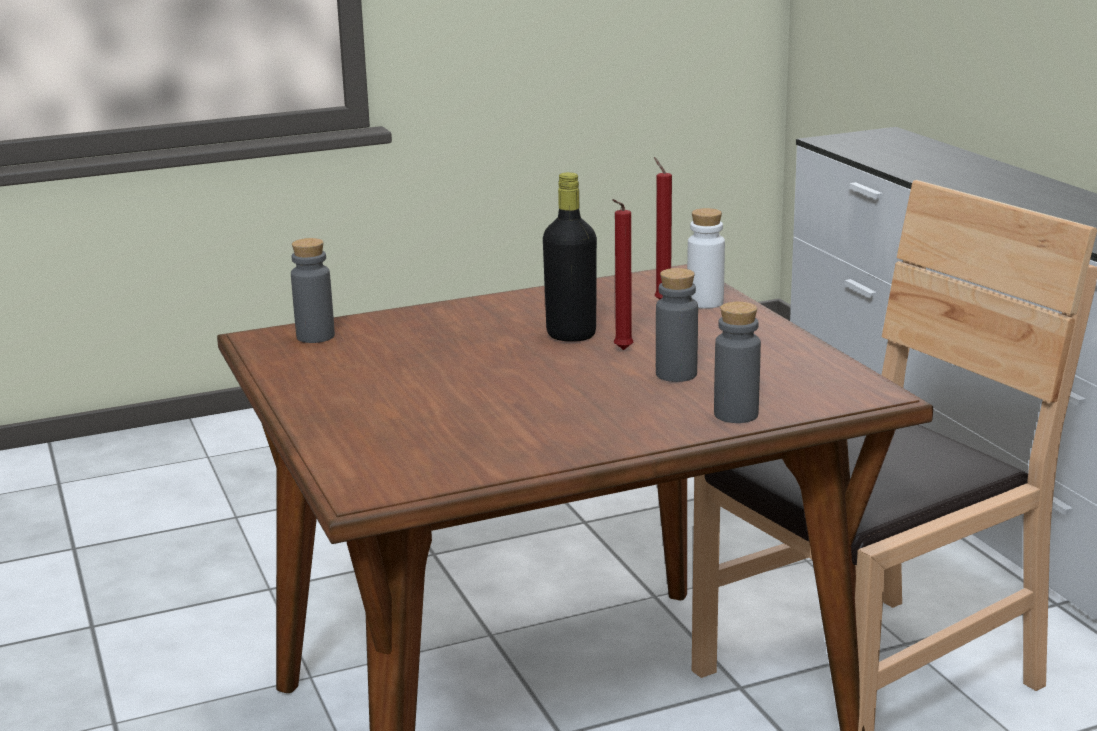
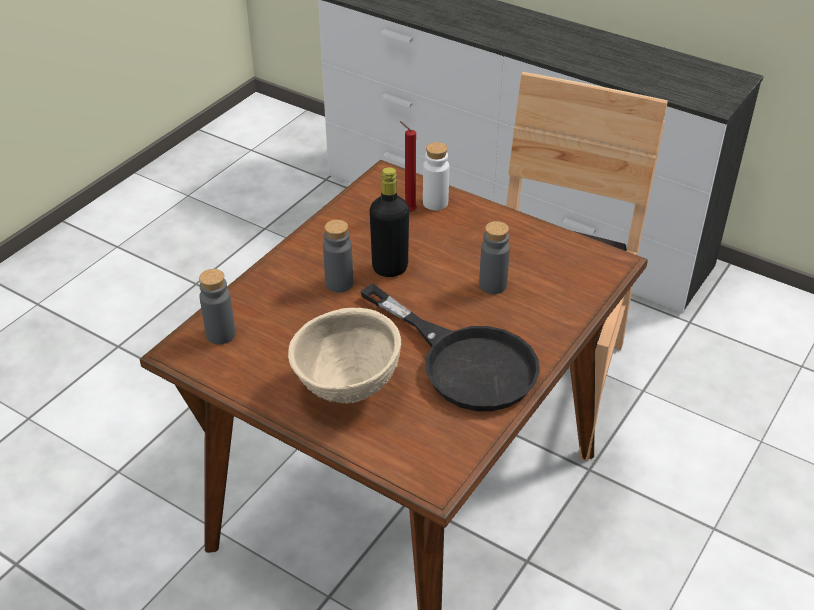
camera: 35 degrees left, 20 degrees up
(379, 404) = (347, 390): none -> beige bowl
(545, 419) = (464, 361): none -> black frying pan
(621, 350) = (437, 273): red candle -> none
(736, 414) = (563, 311): grey bottle -> grey bottle (339, 283)

